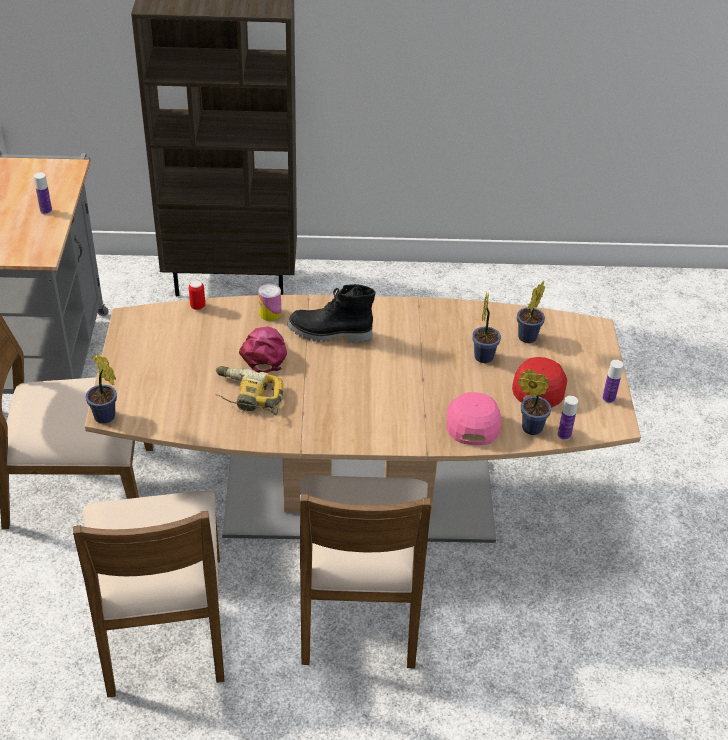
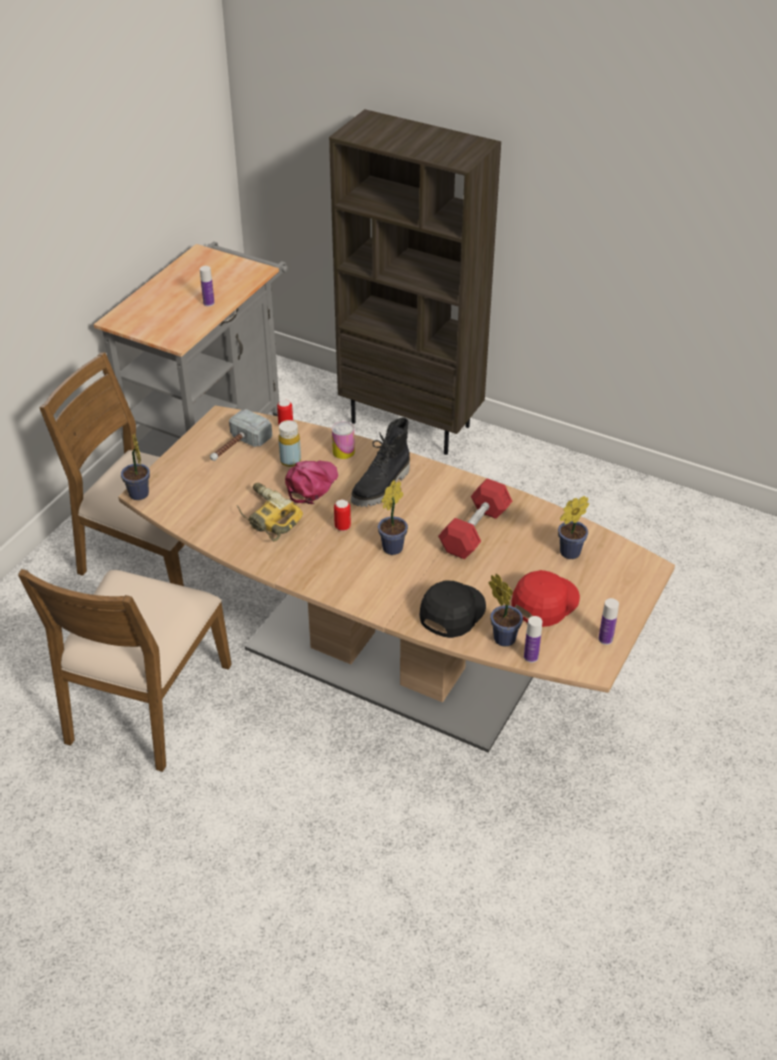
camera: 30 degrees right, 0 degrees up
(167, 341) = (237, 448): none -> hammer
(228, 337) = (290, 461): none -> yellow bottle
(322, 381) = (342, 527): none -> can
(329, 334) = (382, 487): black boot -> black boot turned 90 degrees counterclockwise
(359, 603) = (322, 755): brown chair -> none
(437, 345) = (475, 531): none -> red dumbbell
(472, 421) = (452, 611): pink cap -> black cap
(484, 355) = (512, 555): potted plant -> potted plant (394, 546)

